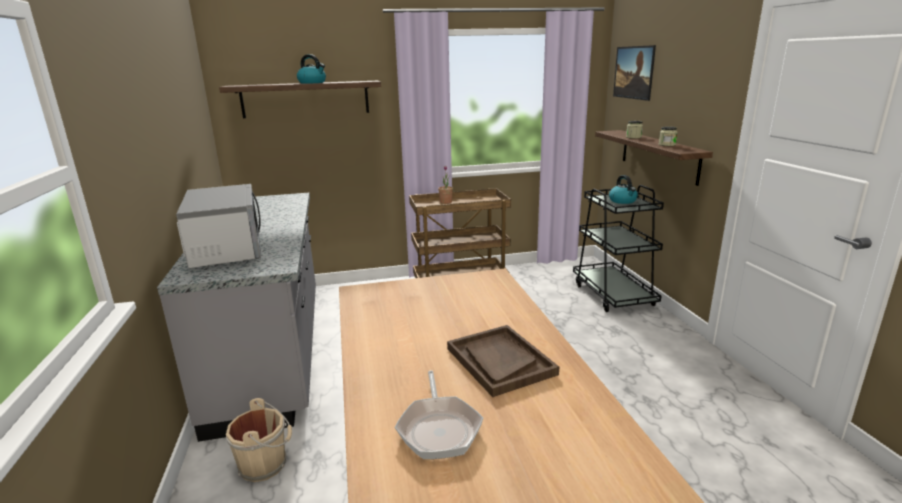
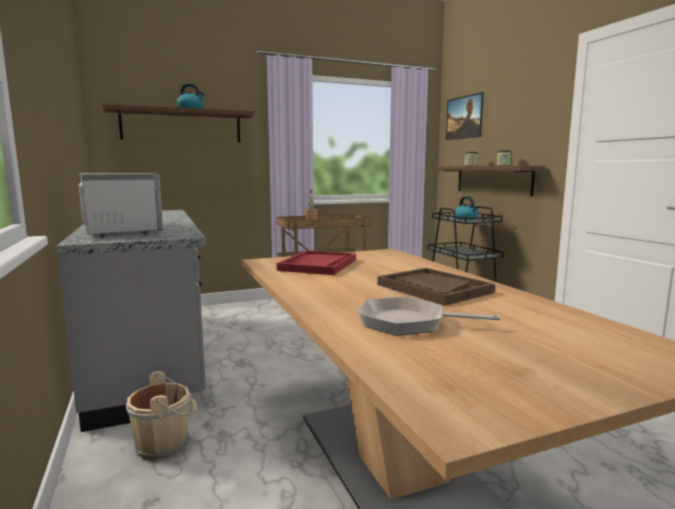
camera: 10 degrees left, 10 degrees down
(408, 303) = (318, 265): none -> red tray
(439, 428) = (408, 323): frying pan -> frying pan turned 120 degrees clockwise

